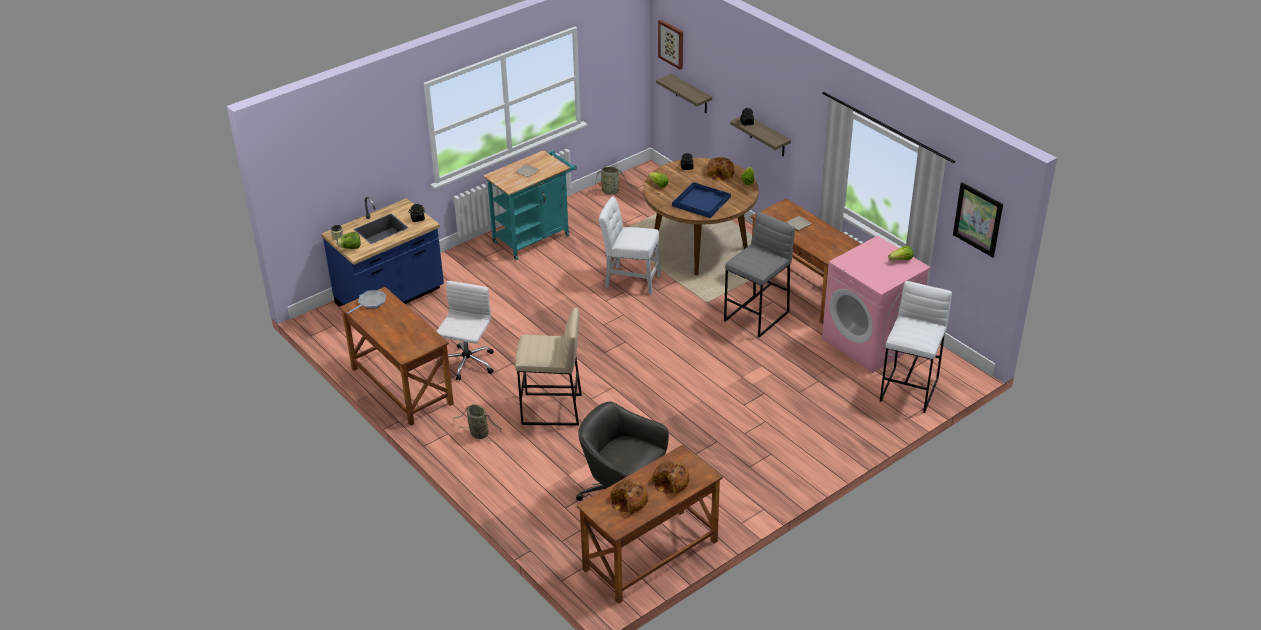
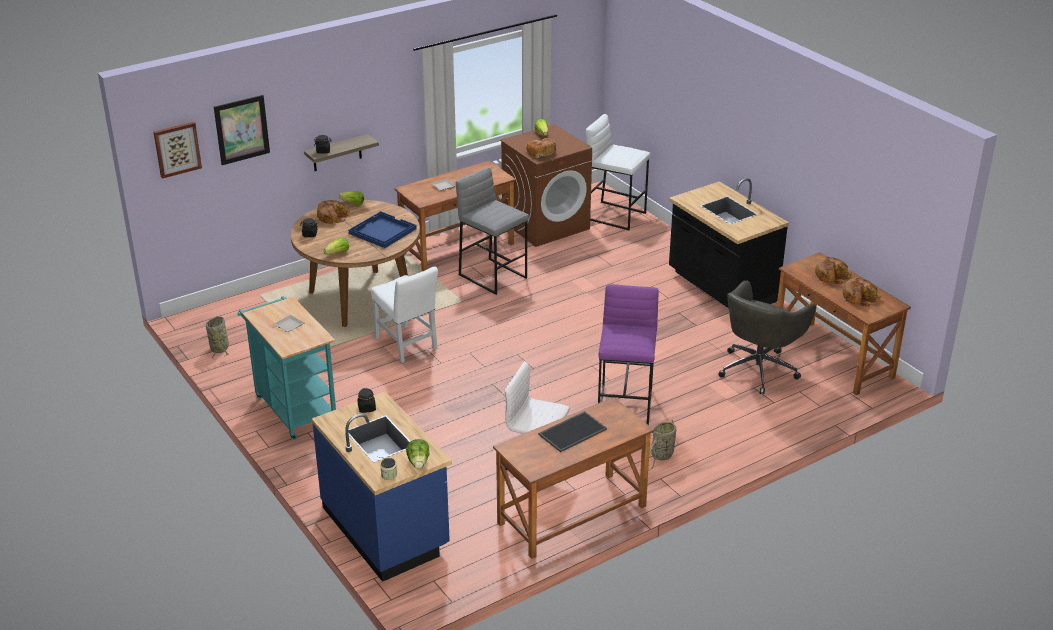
camera: 85 degrees left, 5 degrees down
(371, 302) = (526, 456): frying pan -> none
(401, 323) = (572, 431): none -> tray
(551, 410) = (625, 405): beige stool -> purple stool
(630, 280) = (407, 345): white chair -> white chair turned 60 degrees counterclockwise
(691, 94) = (219, 187): shelf -> none
(774, 472) = (721, 288): none -> black counter
(856, 262) = (540, 152): none -> bread
(870, 342) = (546, 225): pink washing machine -> brown washing machine
(978, 219) = (572, 55): picture -> picture (242, 129)

